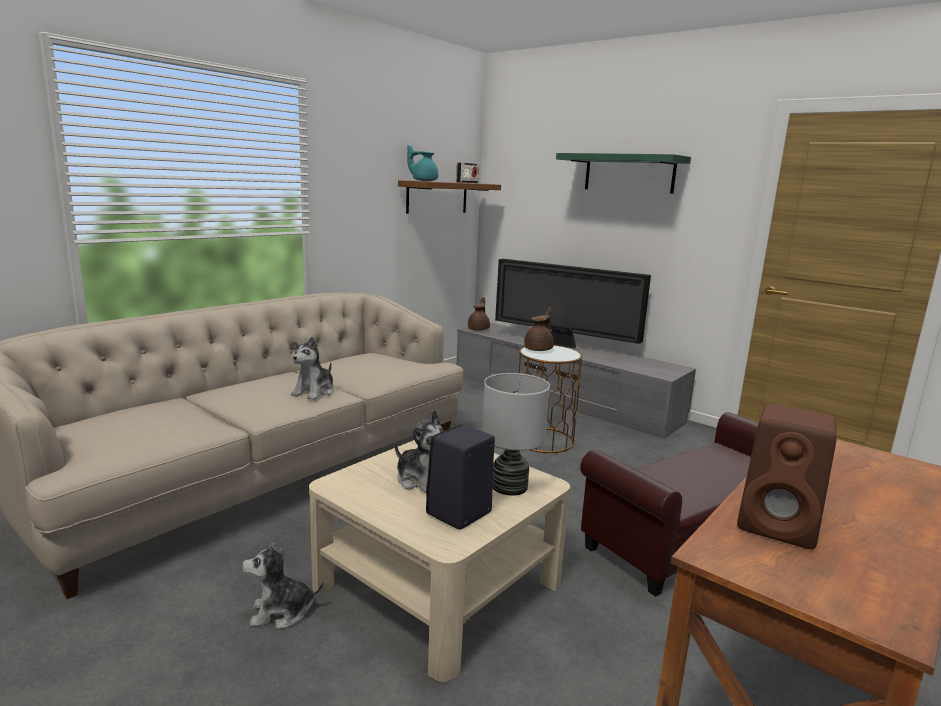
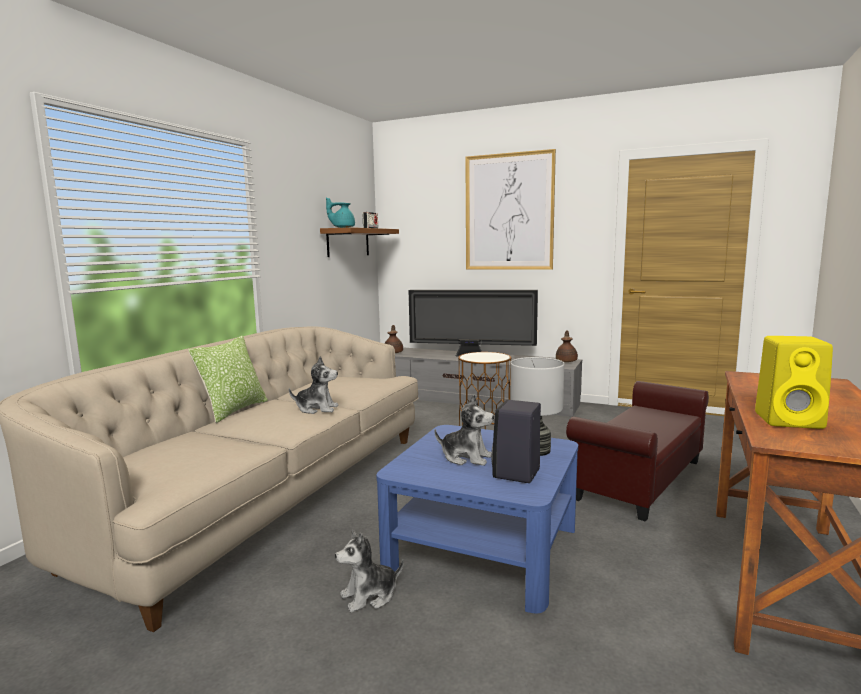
camera: 15 degrees left, 5 degrees down
(238, 380) = (234, 410): none -> pillow
(314, 392) = (317, 409): plush toy -> plush toy turned 90 degrees counterclockwise
(438, 584) = (482, 547): beige coffee table -> blue coffee table
(539, 349) = (474, 355): brown teapot -> brown teapot (566, 361)
(629, 173) = (509, 212): green shelf -> picture
(780, 526) = (790, 421): brown speaker -> yellow speaker

